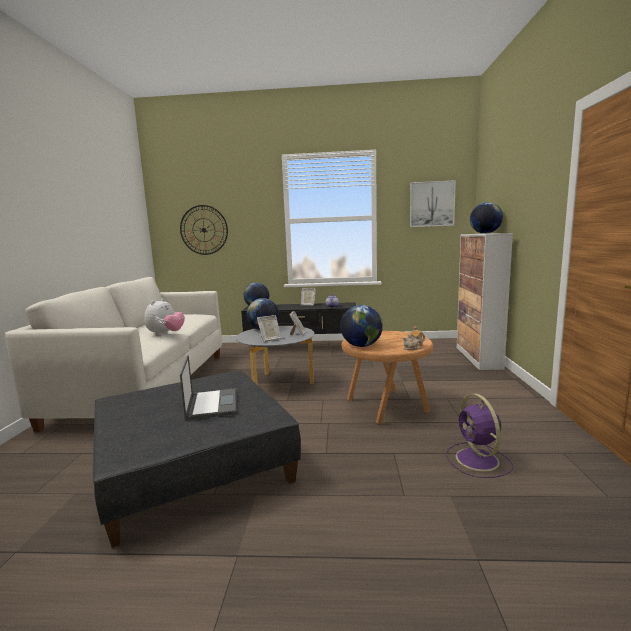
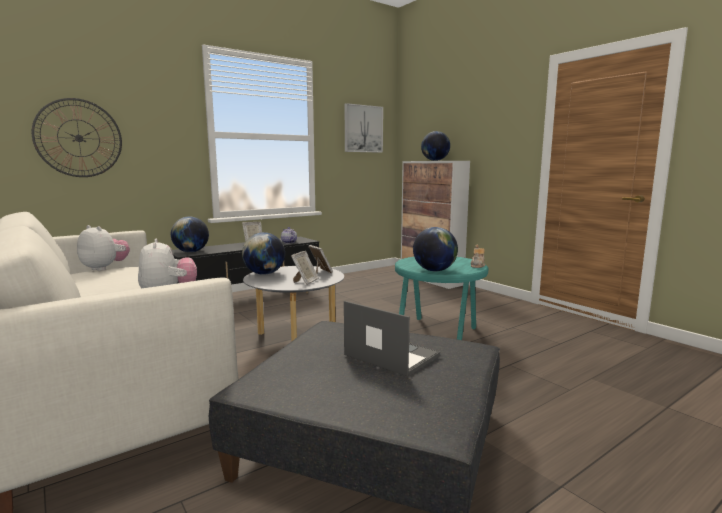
camera: 40 degrees left, 0 degrees up
(186, 314) = (105, 268): none -> plush toy
(386, 407) = (438, 333): brown side table -> turquoise side table
(478, 460) = (563, 351): purple fan -> none

